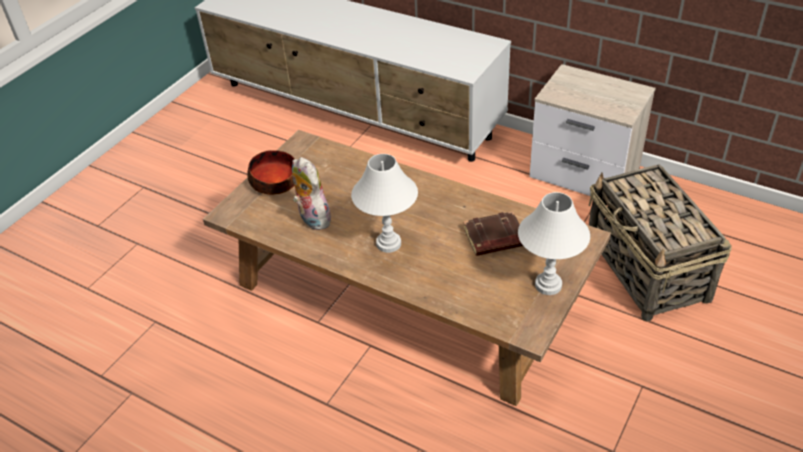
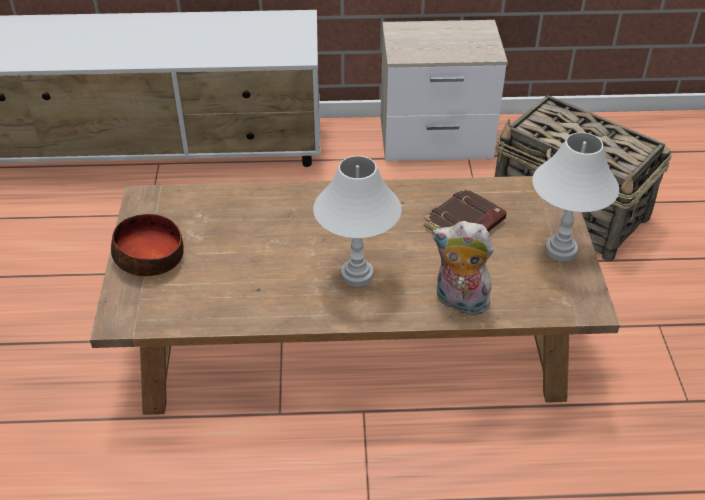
camera: 35 degrees left, 0 degrees up
(312, 219) = (239, 282): plush toy -> plush toy (459, 303)

